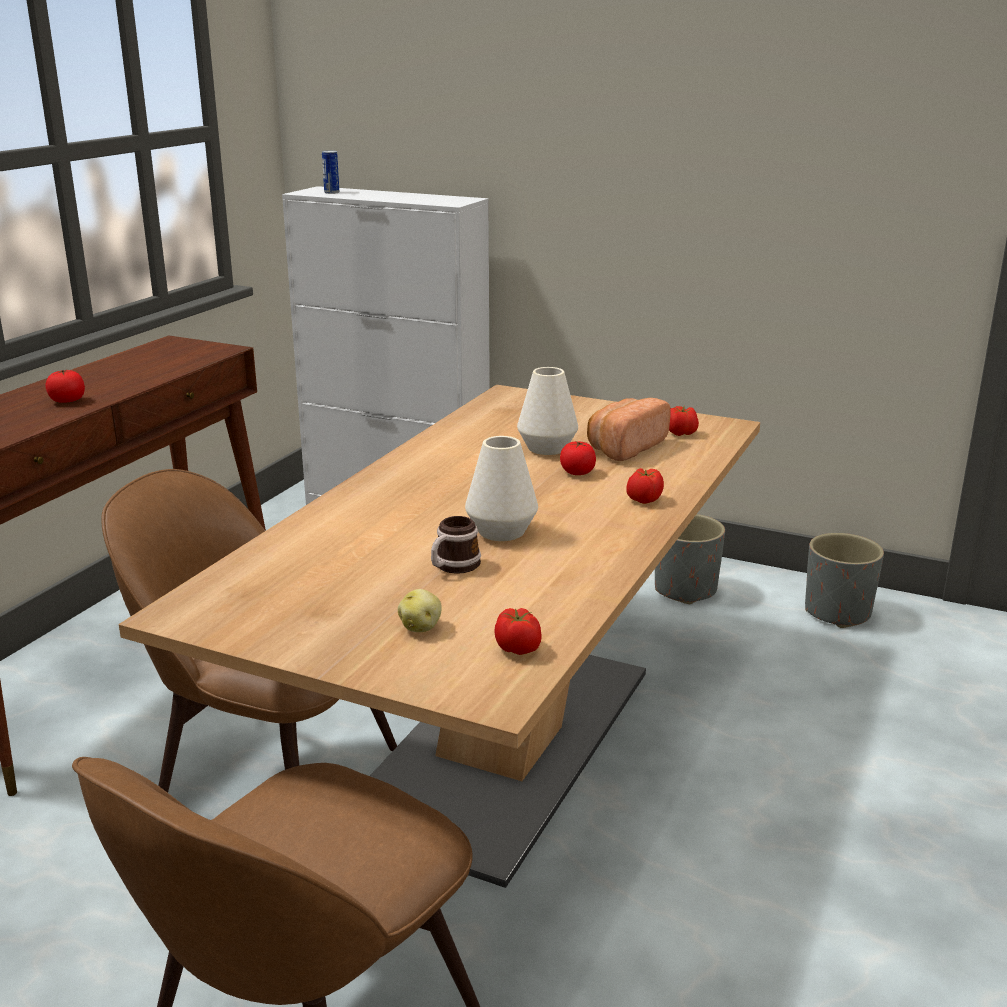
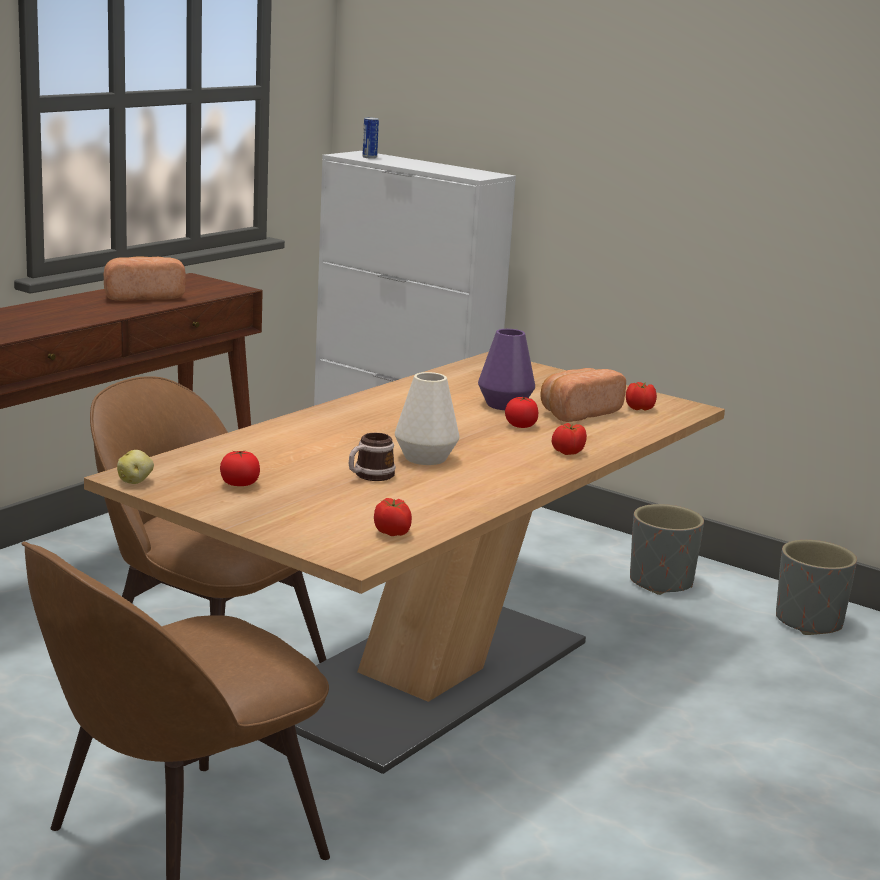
camera: 10 degrees right, 5 degrees down
(67, 401) = (85, 312): tomato -> tomato (239, 484)
(125, 371) = (142, 296): none -> bread
(421, 627) = (321, 510): potato -> potato (135, 481)
(547, 448) = (504, 405): white vase -> purple vase

